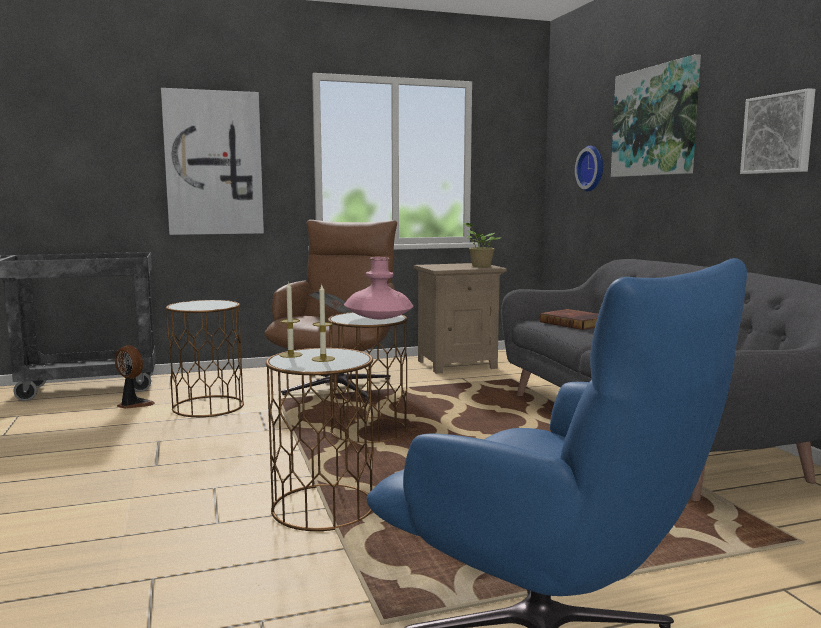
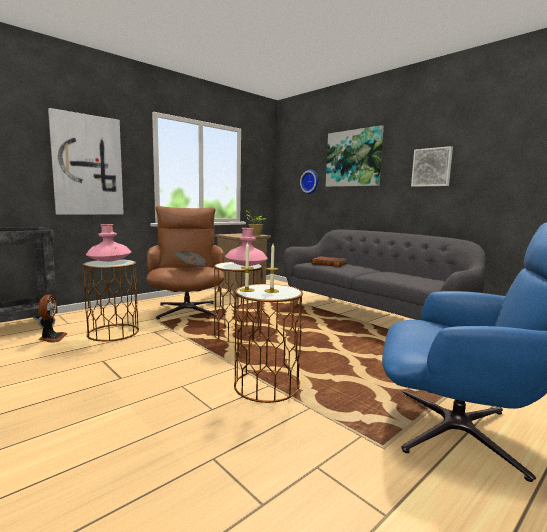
camera: 25 degrees left, 0 degrees up
(133, 405) = (52, 338): fan -> fan turned 75 degrees clockwise
(206, 302) = (109, 261): none -> pink vase

